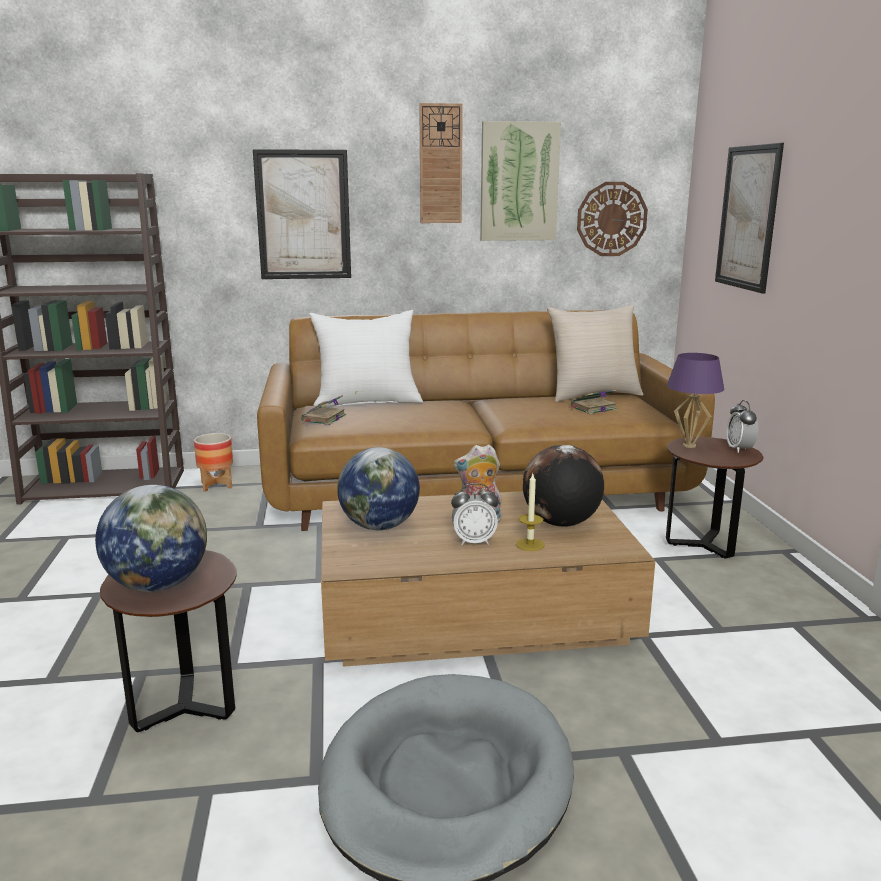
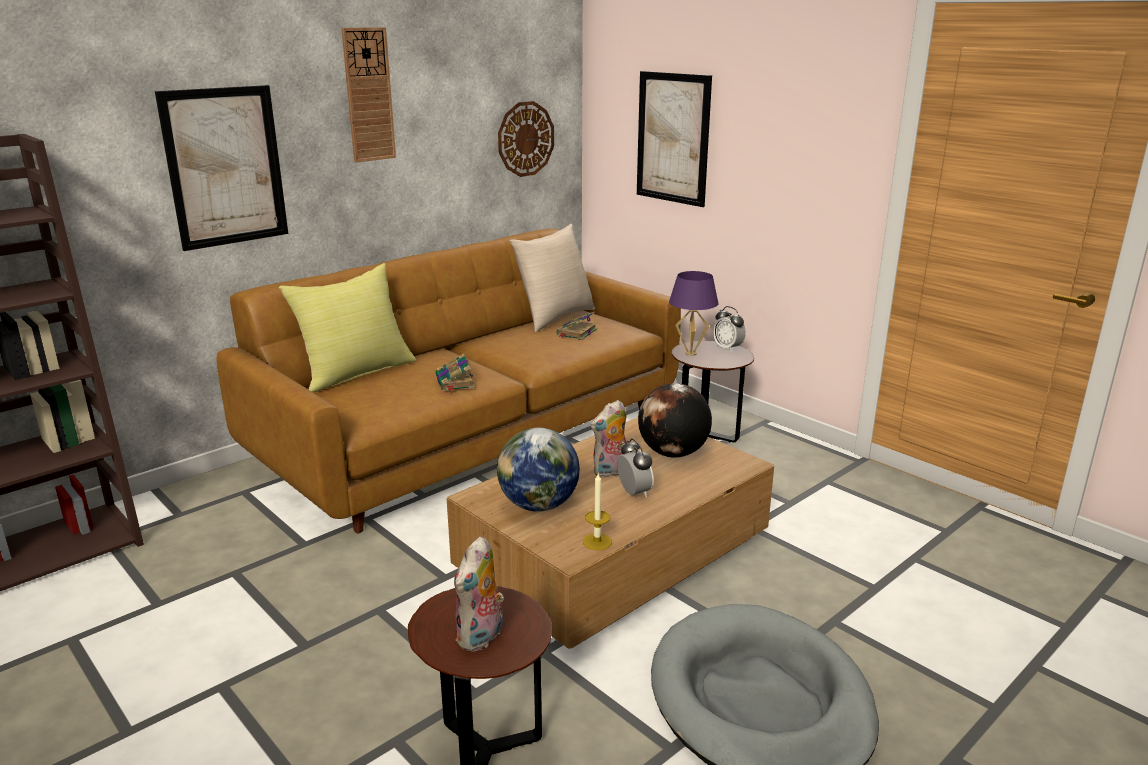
camera: 35 degrees left, 5 degrees up
(158, 585) = (482, 637): globe -> plush toy
(216, 485) = (184, 512): planter -> none
(323, 418) = (346, 405): book -> book (455, 382)
(367, 401) = (356, 372): white pillow -> yellow pillow
(474, 541) = (634, 493): alarm clock -> alarm clock turned 75 degrees counterclockwise
(519, 182) = (444, 108): picture -> none
(530, 544) = (678, 481): candle -> candle (597, 542)

